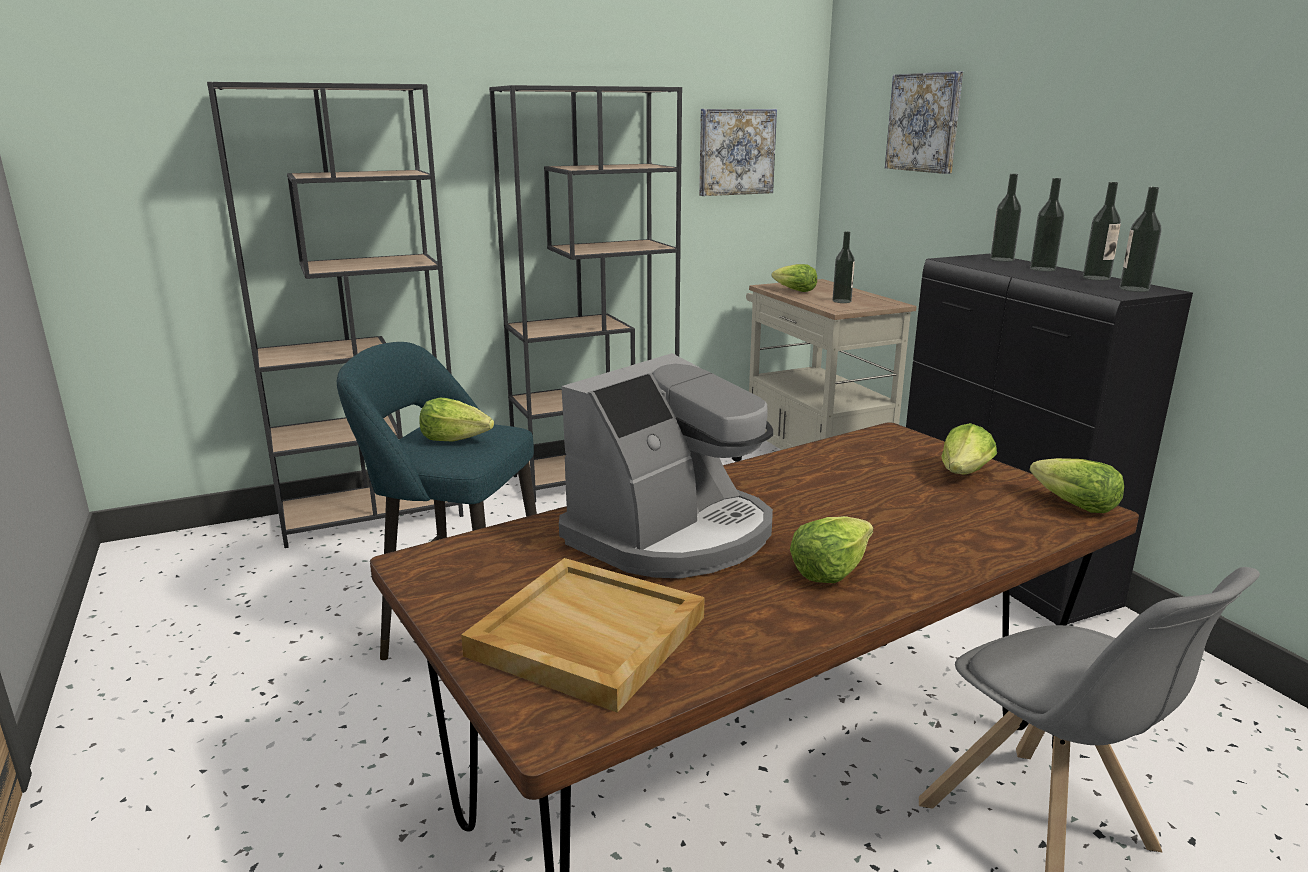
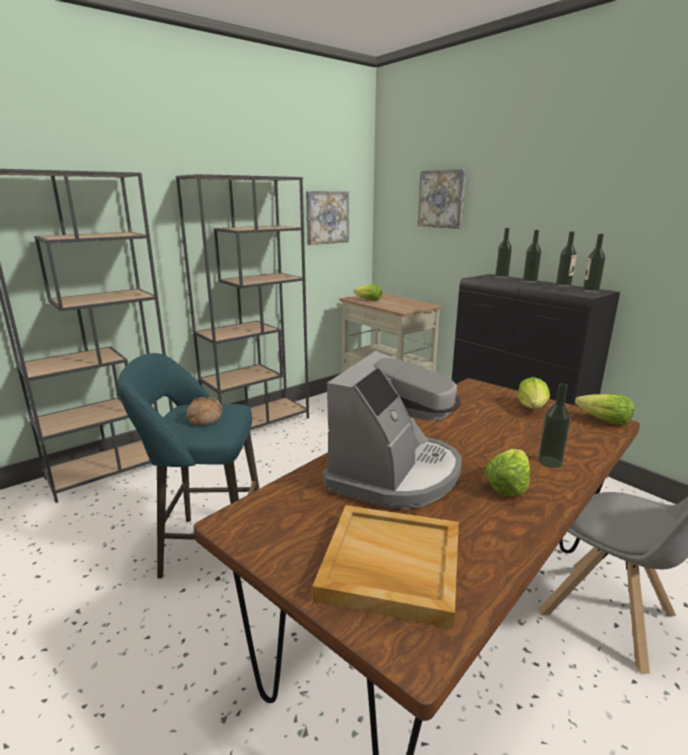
camera: 15 degrees left, 0 degrees up
(456, 439) = (204, 418): lettuce -> bread
(841, 301) = (400, 305): bottle -> bottle (550, 462)

